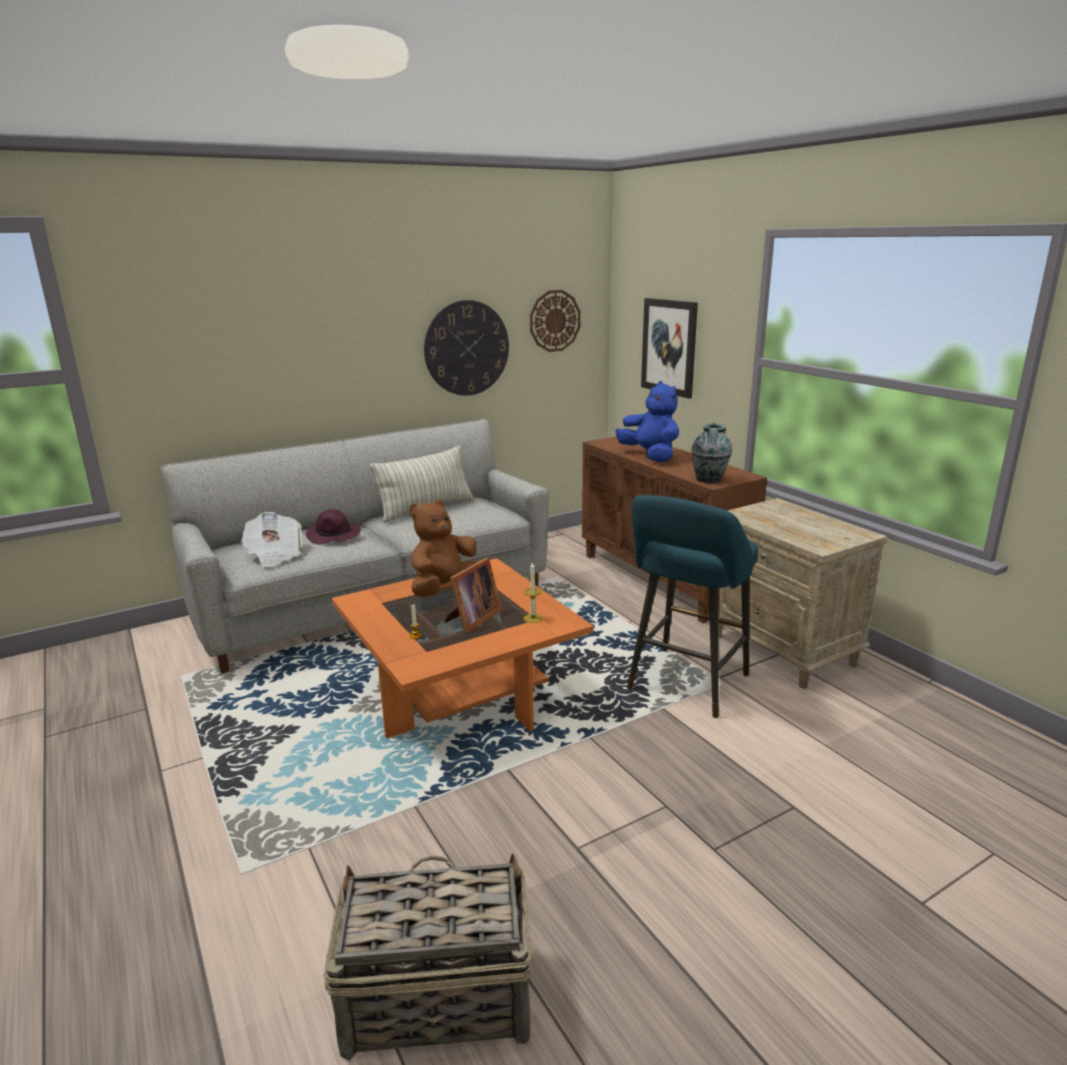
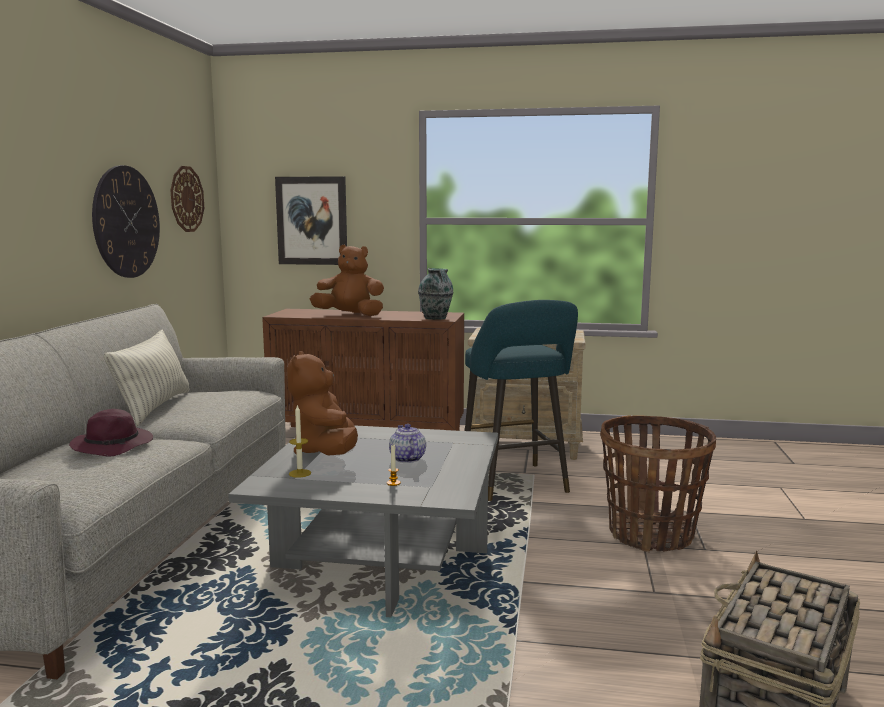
camera: 50 degrees left, 10 degrees down
(274, 554) = (79, 477): newspaper -> none
(461, 694) = (381, 560): orange coffee table -> grey coffee table
(472, 619) = (406, 458): picture frame -> teapot
(533, 618) = (449, 442): candle -> candle (300, 473)
(650, 456) = (350, 315): blue plush toy -> brown plush toy
(696, 802) = (651, 534): none -> basket

